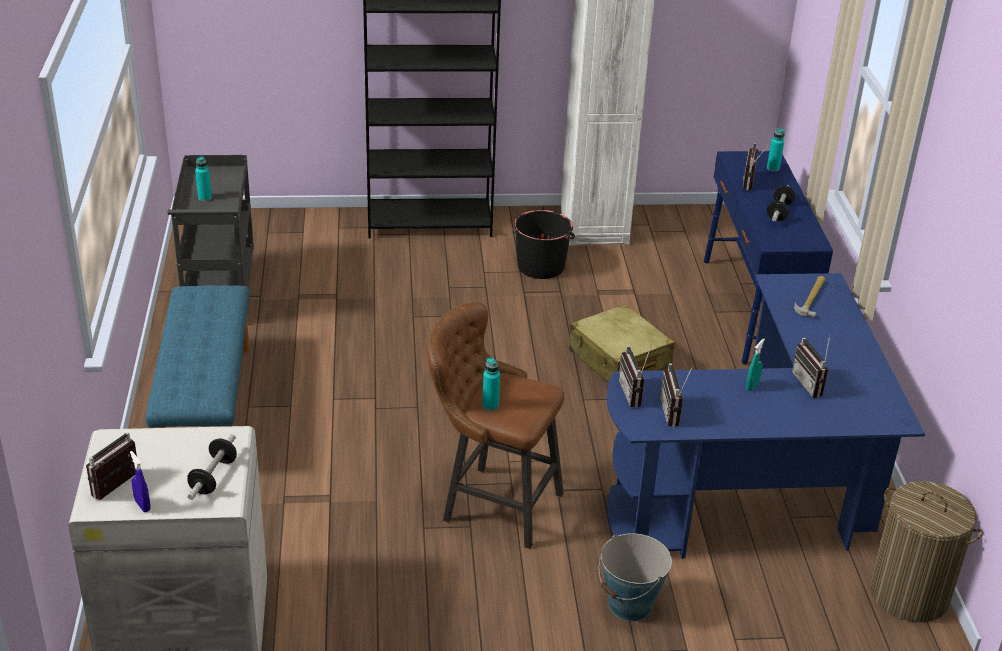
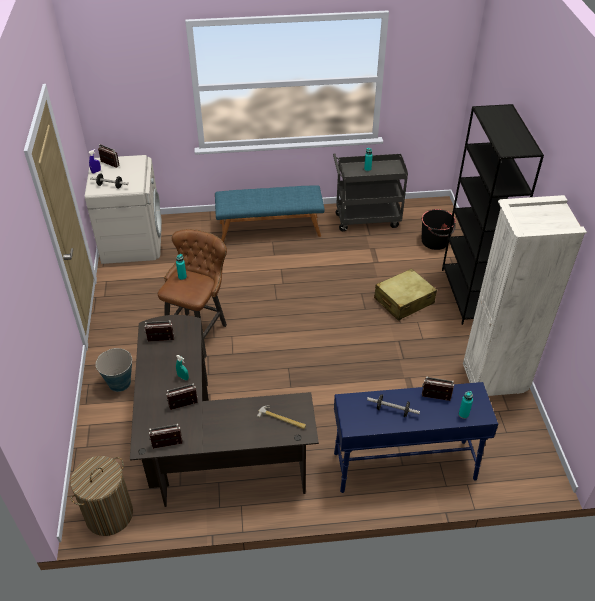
camera: 90 degrees right, 10 degrees up
(541, 266) = (431, 349): black bucket -> black bucket (435, 241)
(619, 361) = (330, 386): beige suitcase -> beige suitcase (403, 301)
(635, 393) = (179, 326): radio -> radio (167, 447)
(761, 488) = (207, 449): blue desk -> black desk

